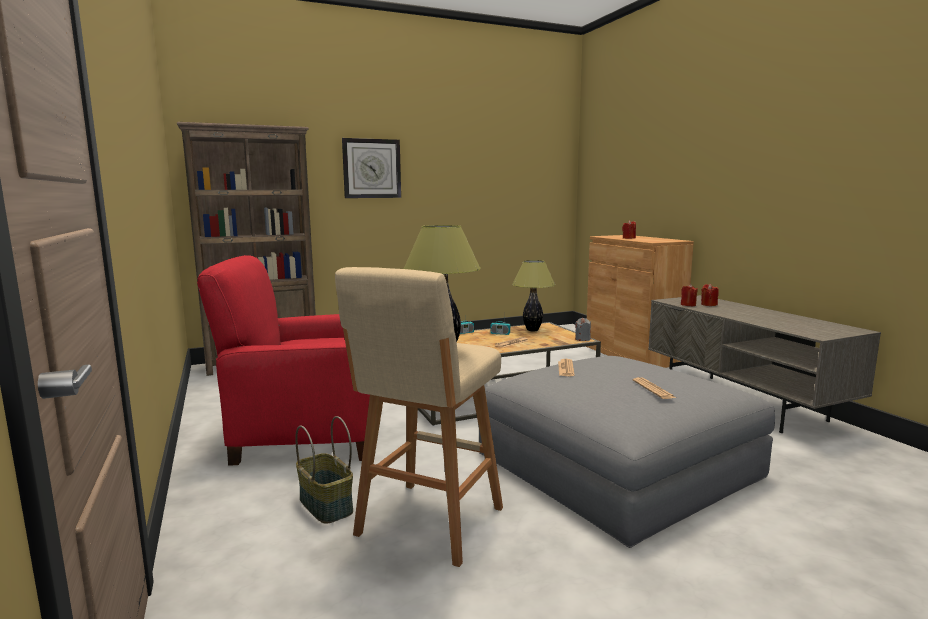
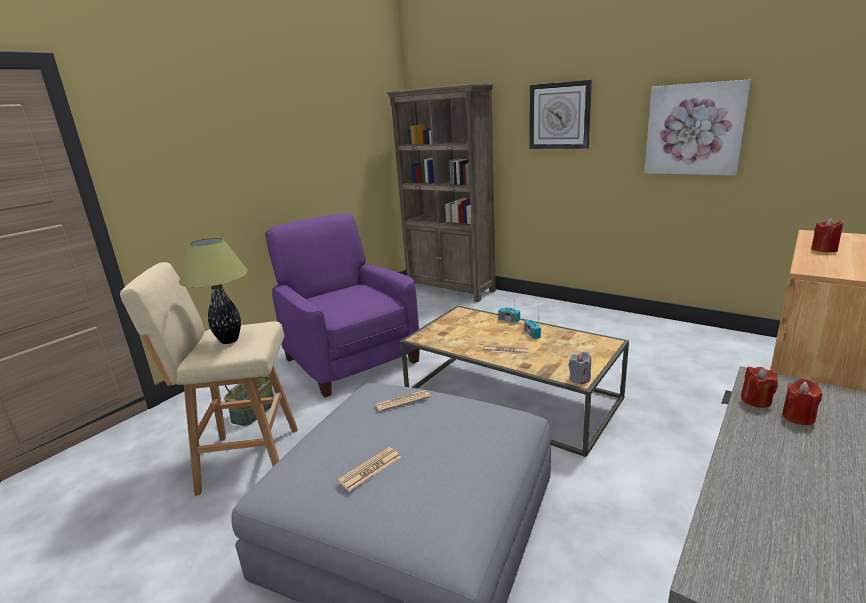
camera: 60 degrees right, 10 degrees up
(310, 433) = (350, 359): red armchair -> purple armchair
(476, 184) = (694, 129): none -> picture
(532, 330) = (573, 343): table lamp -> none

